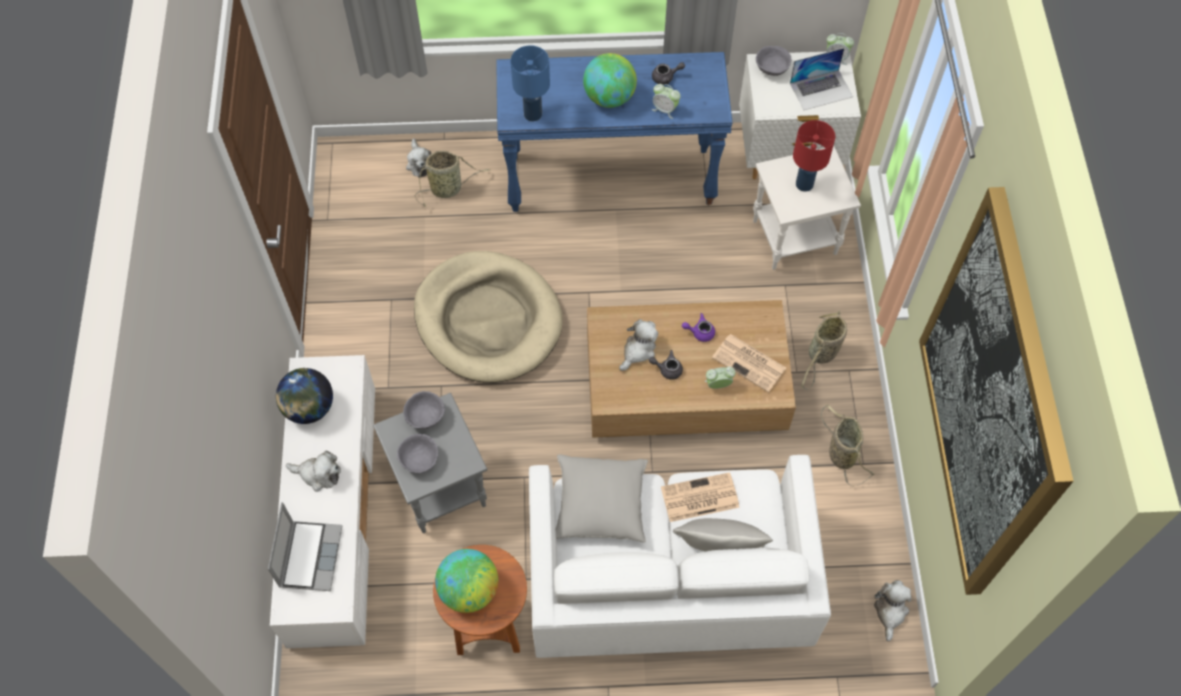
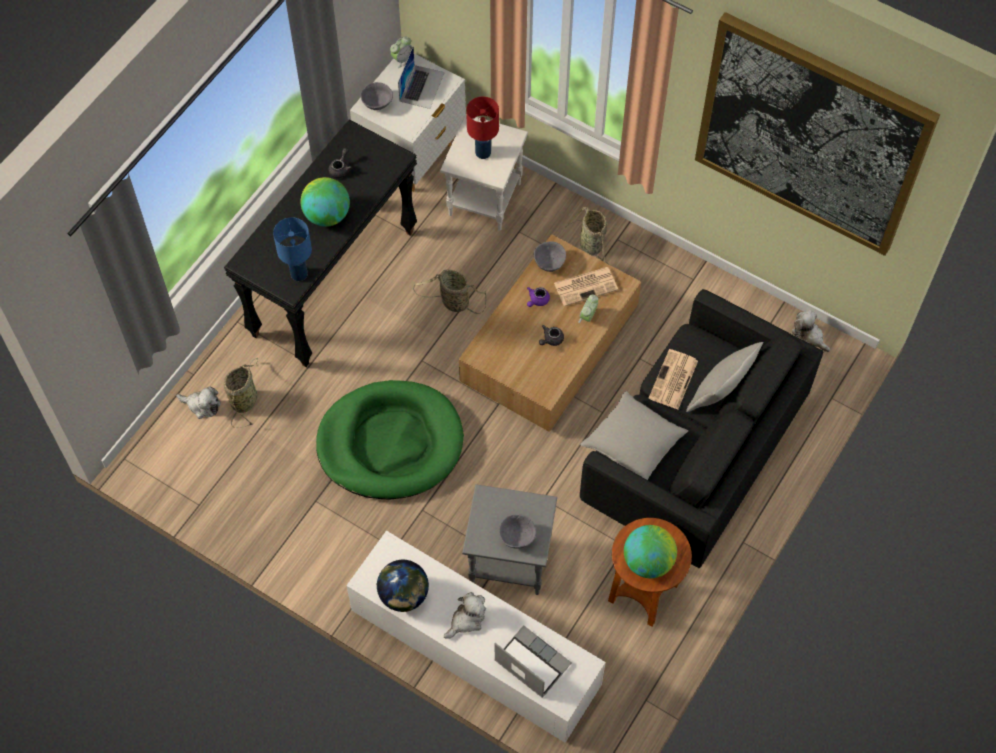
camera: 55 degrees left, 0 degrees up
(426, 417) = (484, 512): grey bowl -> grey bowl (549, 263)
(488, 320) = (390, 443): beige dog bed -> green dog bed
(611, 178) = (333, 282): blue console table -> black console table
(638, 350) = (521, 348): plush toy -> none
(665, 109) = (369, 188): alarm clock -> none
(667, 580) = (691, 455): white sofa -> black sofa
(841, 453) = (675, 287): basket -> basket (453, 302)

